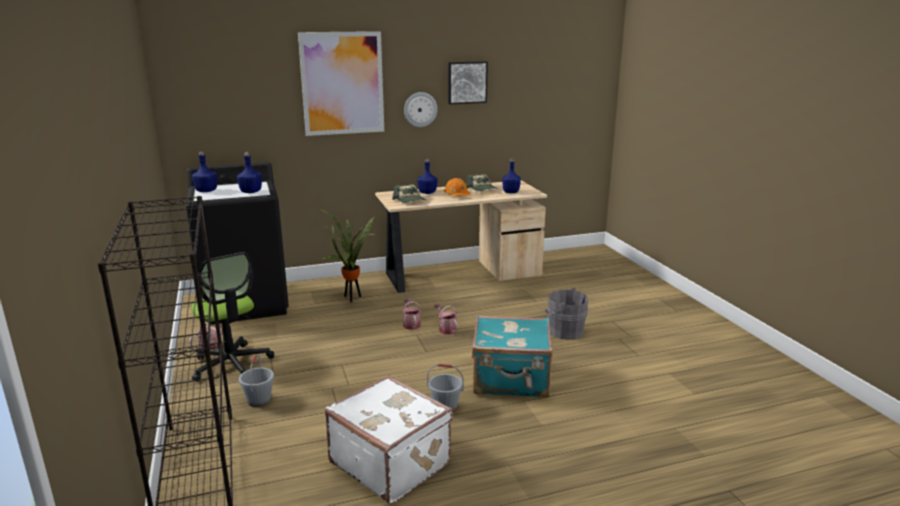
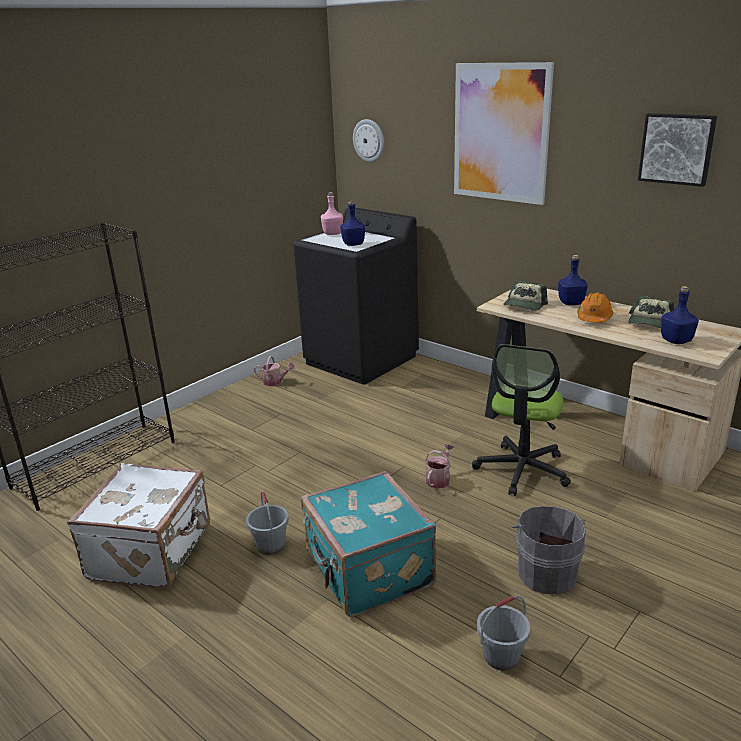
camera: 60 degrees right, 5 degrees up
(207, 191) = (333, 234): blue bottle -> pink bottle
(232, 364) = (254, 403): office chair -> office chair (522, 470)
(259, 400) = (207, 441): grey bucket -> grey bucket (501, 656)
(351, 298) = (437, 398): potted plant -> none
(411, 324) = (423, 453): watering can -> none
(420, 109) = (597, 182): wall clock -> wall clock (369, 140)

